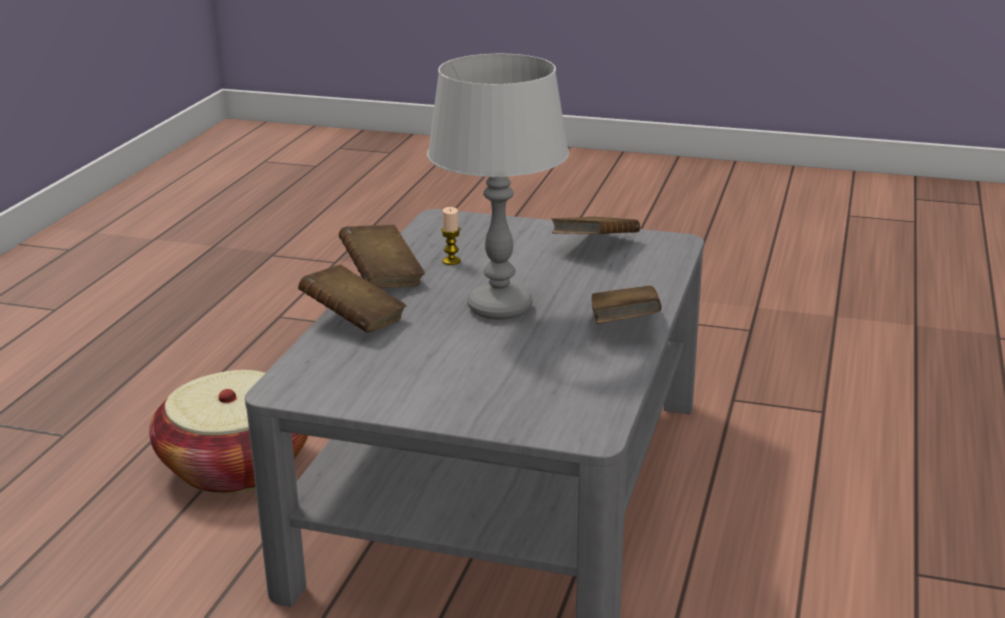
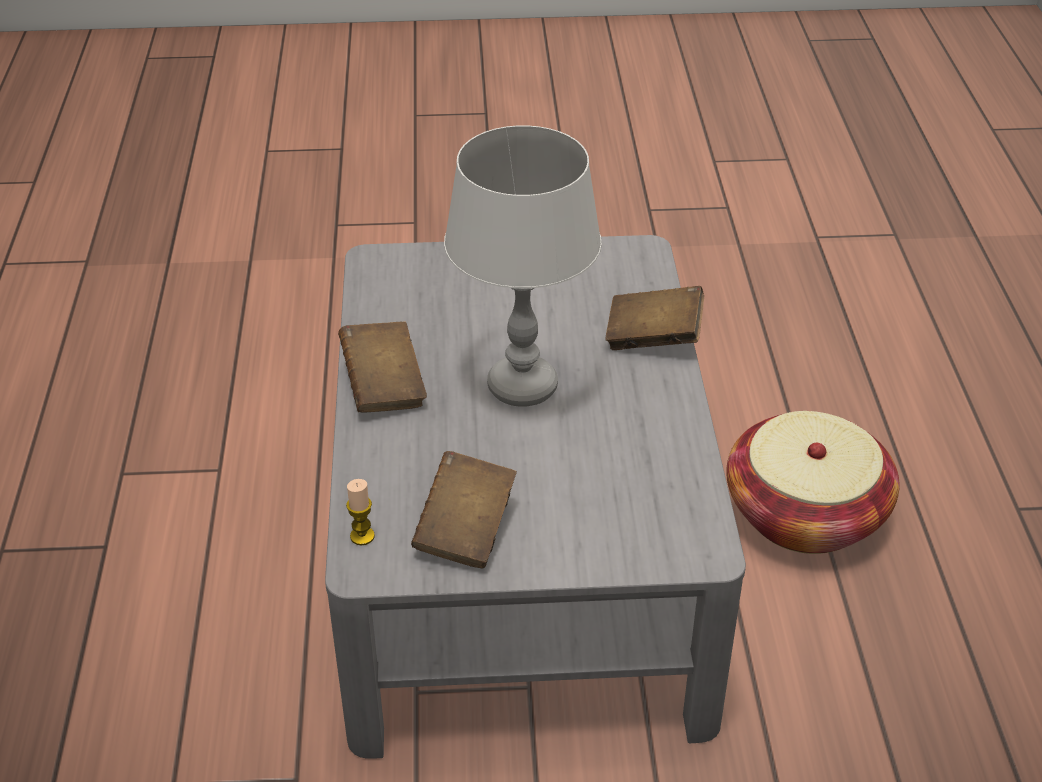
camera: 160 degrees right, 15 degrees up
(382, 277) = (680, 409): brown book -> none
(451, 261) = (624, 456): candle -> candle (362, 536)

